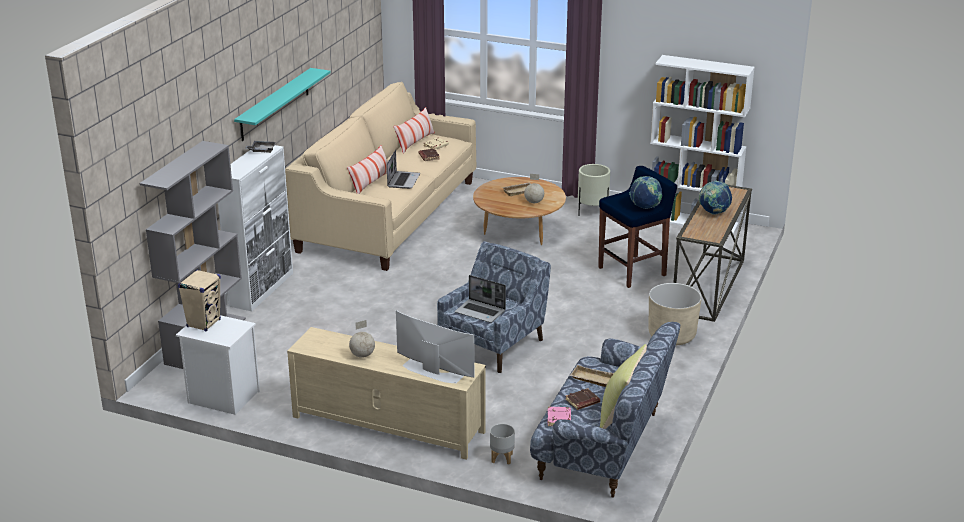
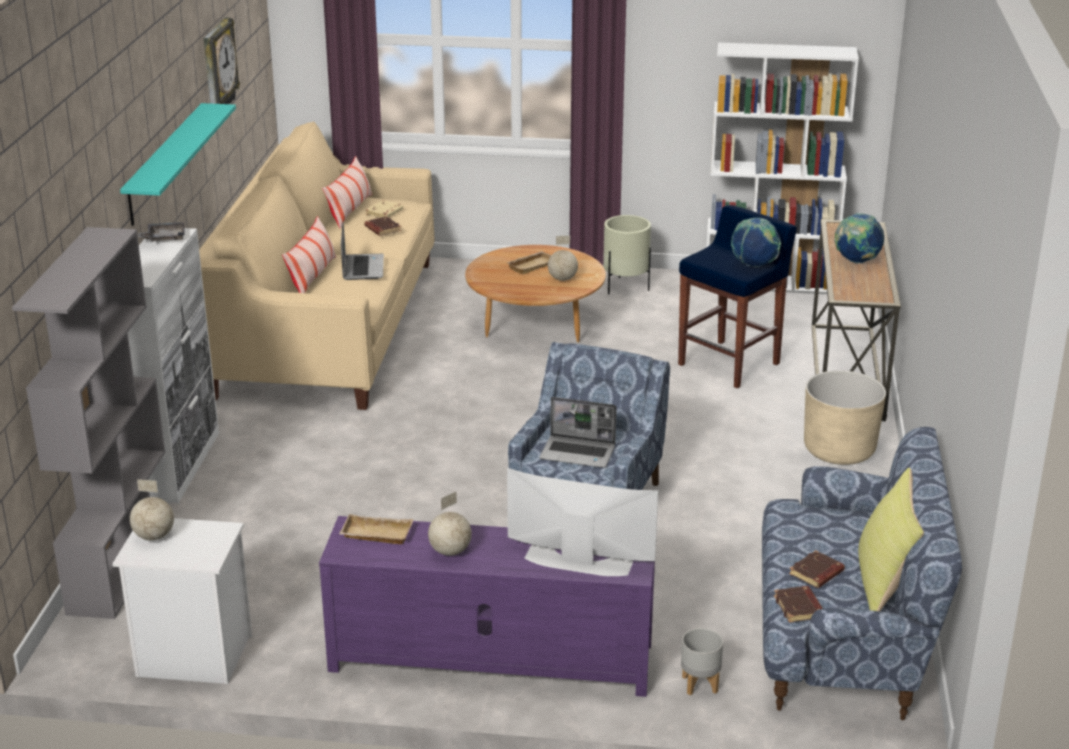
camera: 15 degrees left, 0 degrees up
(204, 323) = (154, 536): beige speaker -> globe
(328, 45) = (217, 67): none -> wall clock
(387, 424) = (490, 658): beige tv stand -> purple tv stand
(559, 419) = (799, 608): pink book -> brown book
(591, 379) = (807, 535): beige tray -> beige tray (375, 535)

